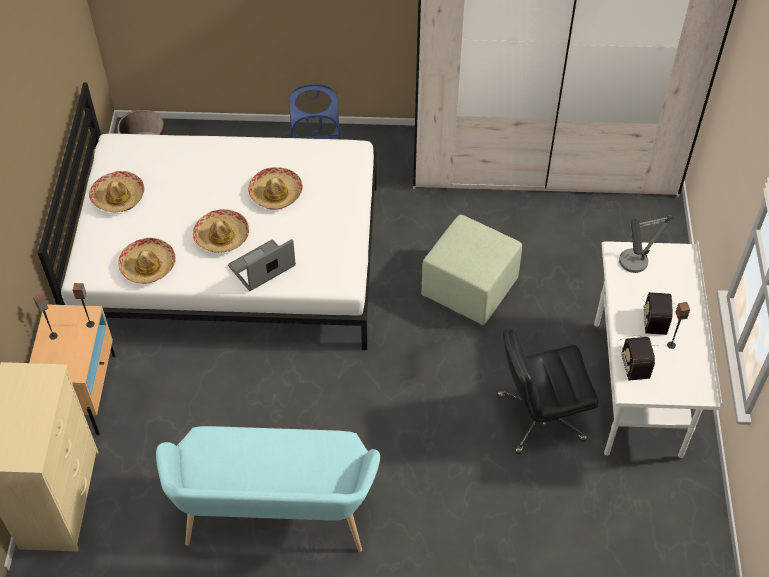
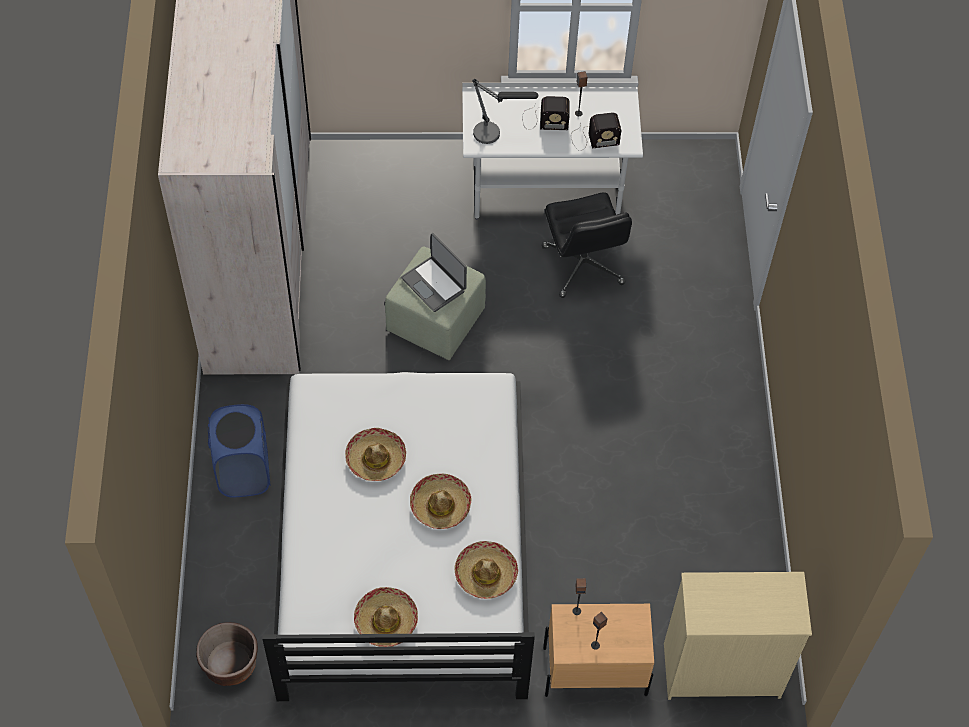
camera: 95 degrees left, 5 degrees up
(262, 267) = (481, 462): laptop -> laptop (434, 284)
(275, 518) = (715, 474): turquoise bench -> none

